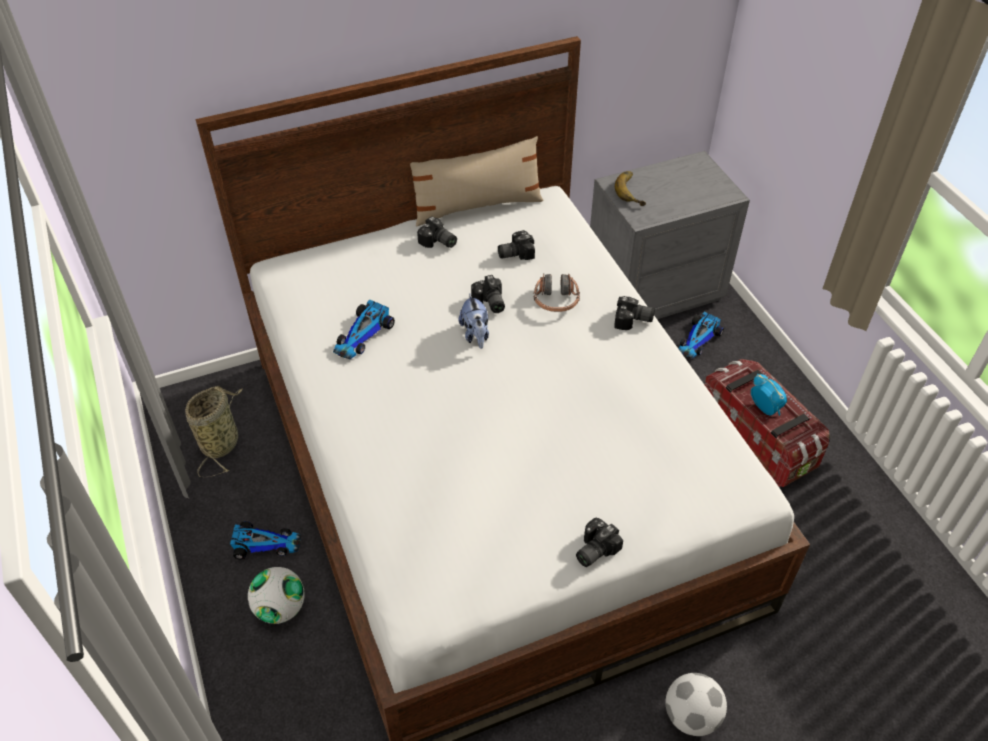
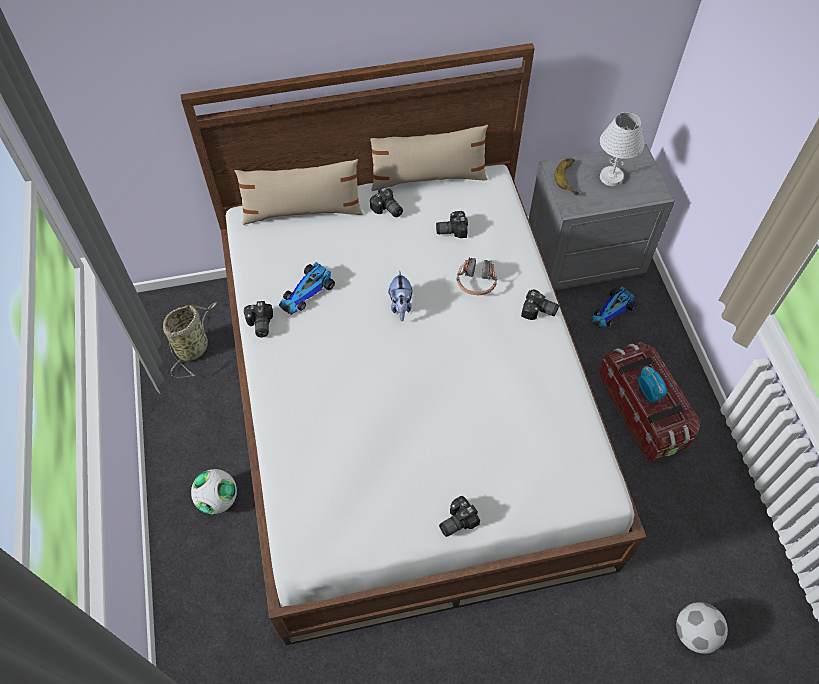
camera: 10 degrees right, 10 degrees up
(265, 543) = (215, 442): toy car -> none
(341, 255) = (302, 211): none -> beige pillow
(489, 303) = (418, 276): camera -> camera (259, 325)
(676, 185) = (611, 177): none -> white table lamp
(691, 716) = (526, 647): football -> football (694, 633)

